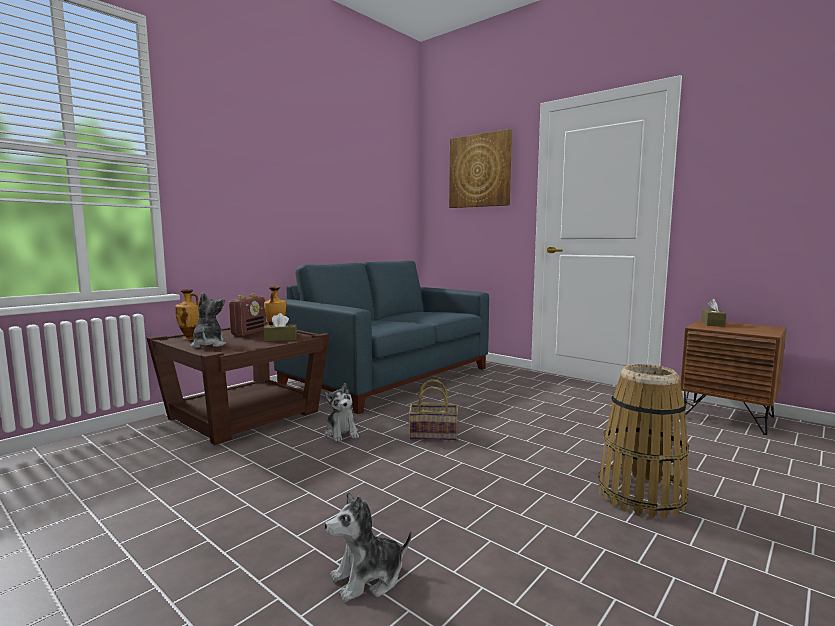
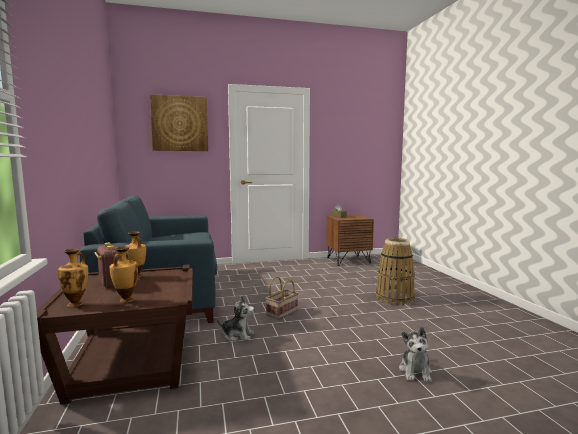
camera: 55 degrees left, 0 degrees up
(208, 345) = (125, 300): plush toy -> vase
(280, 339) = (163, 278): brown tissue box -> none

